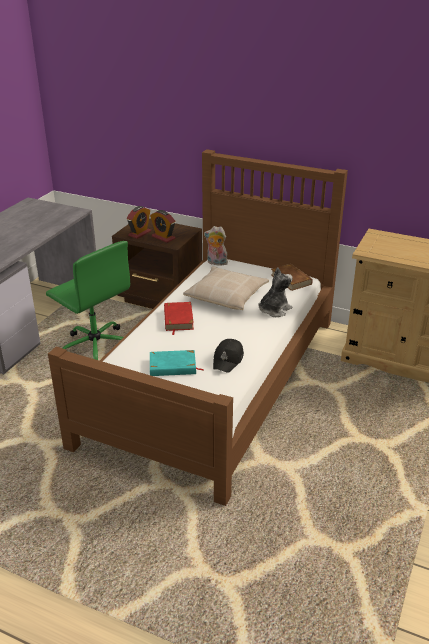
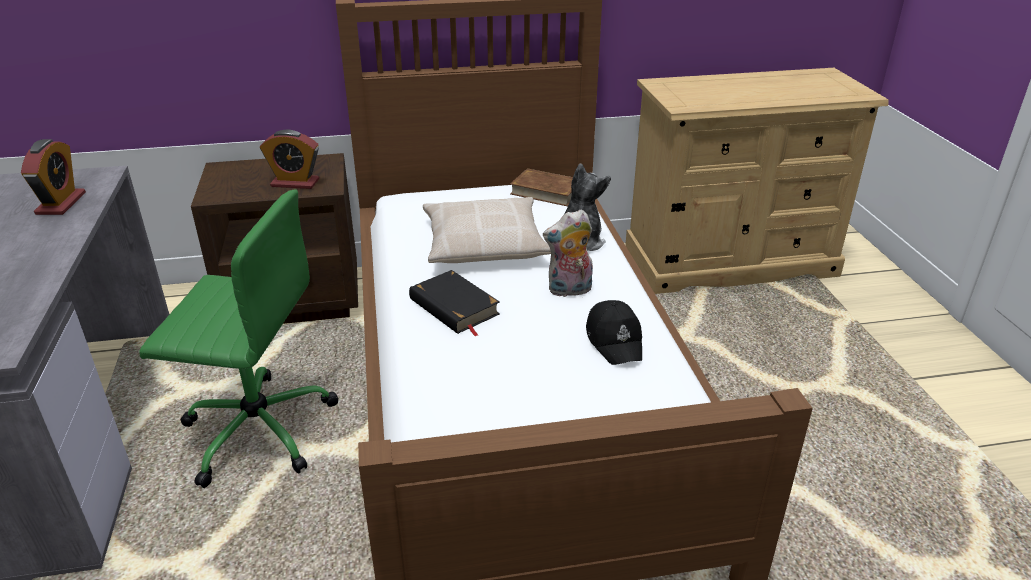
camera: 35 degrees left, 0 degrees up
(139, 233) = (242, 188): alarm clock -> alarm clock (61, 203)
(173, 366) = (545, 389): turquoise book -> none
(178, 319) = (454, 307): red book -> black book
(216, 263) = (404, 203): plush toy -> plush toy (569, 291)

